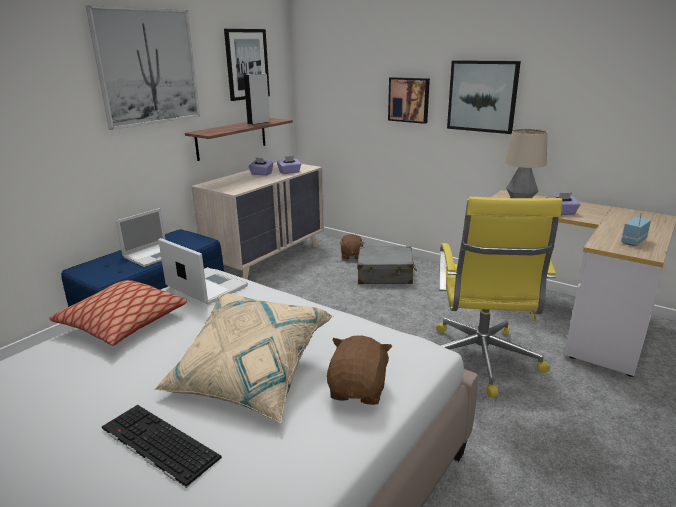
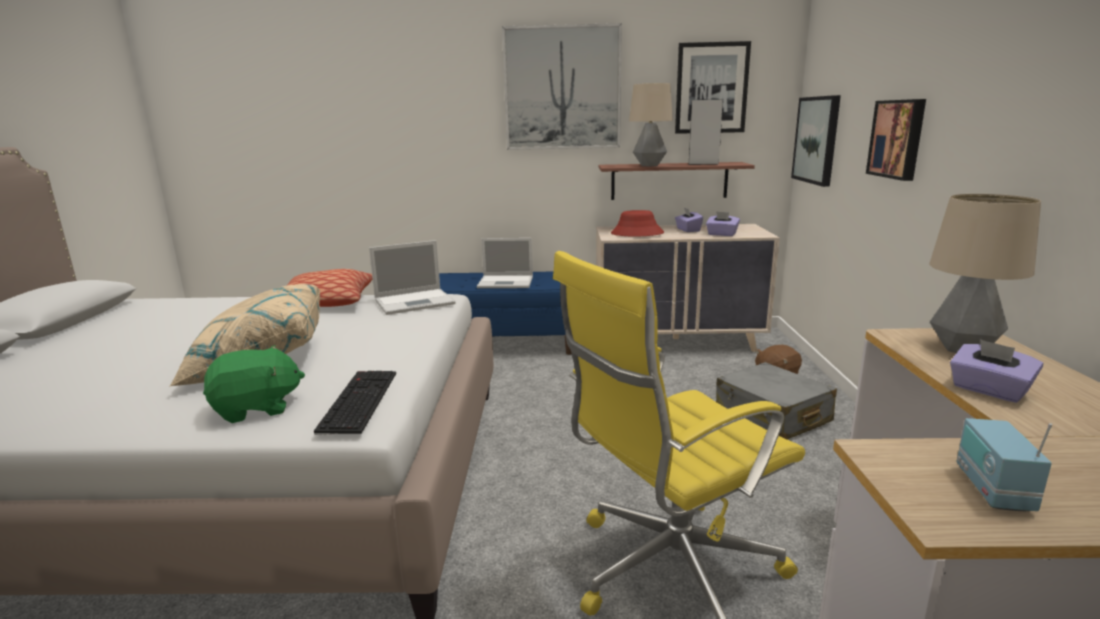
camera: 55 degrees right, 5 degrees down
(156, 443) = (150, 363): keyboard -> keyboard (357, 400)
(205, 286) = (416, 302): laptop -> laptop turned 60 degrees clockwise
(231, 129) = (649, 165): none -> table lamp
(240, 184) = (637, 234): none -> red hat
(358, 390) = (257, 408): brown plush toy -> green plush toy
(482, 96) = (991, 129): picture -> picture (817, 140)
(633, 241) = (992, 489): radio -> radio turned 90 degrees counterclockwise

